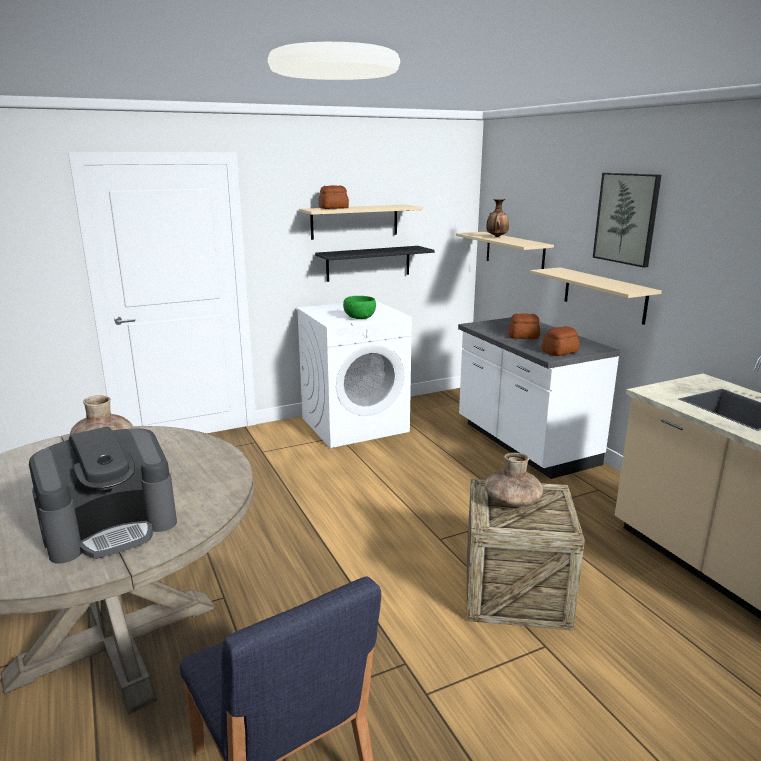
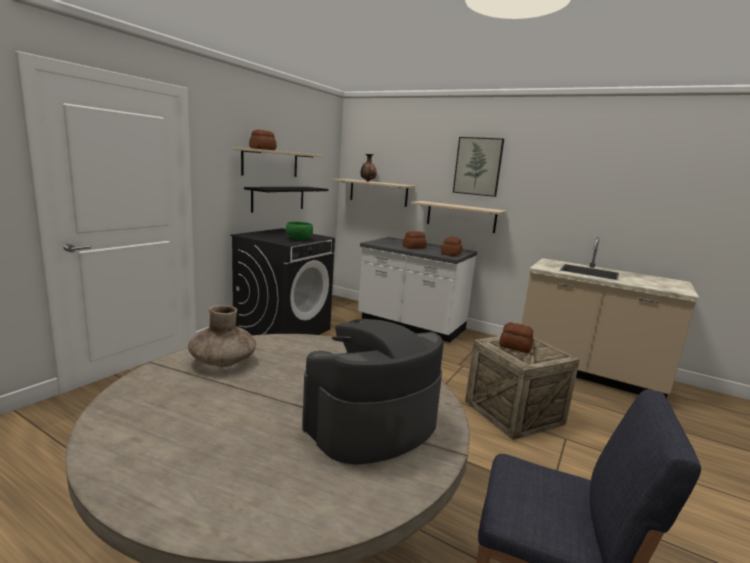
camera: 35 degrees left, 5 degrees down
(111, 527) = (371, 424): coffee machine -> coffee machine turned 150 degrees counterclockwise
(355, 424) = (283, 331): white washing machine -> black washing machine
(512, 501) = (515, 347): brown vase -> bread

